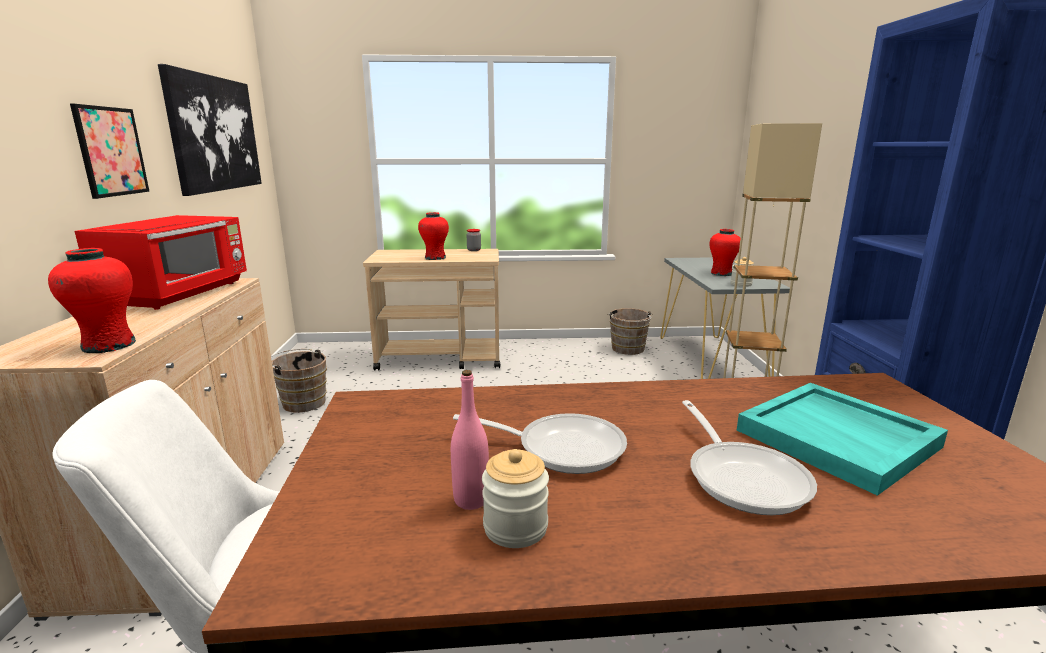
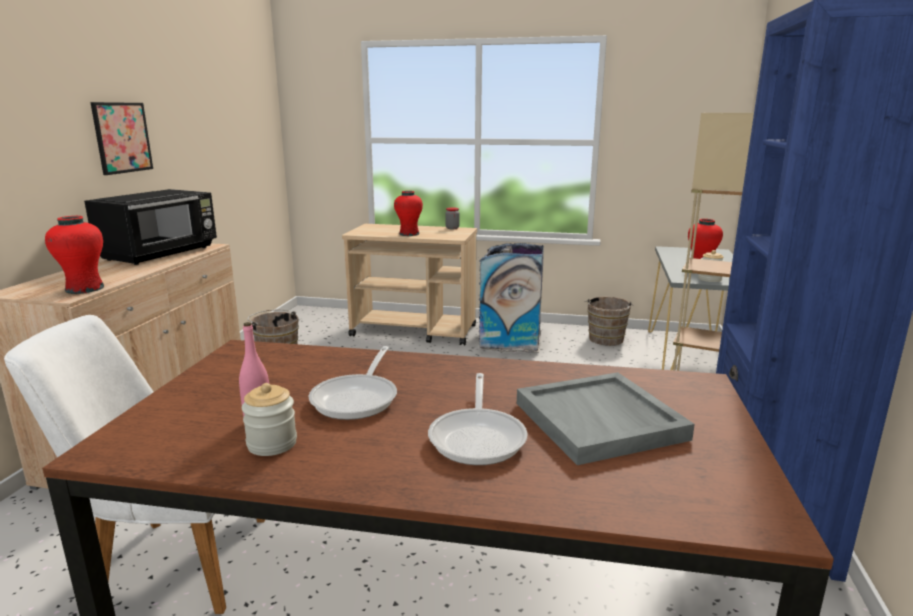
camera: 15 degrees right, 0 degrees up
(180, 293) = (161, 253): red microwave -> black microwave
(214, 133) = (221, 117): picture -> none
(541, 358) = (510, 339): none -> trash can
(561, 448) = (358, 398): frying pan -> frying pan turned 75 degrees clockwise
(839, 438) = (601, 421): turquoise tray -> grey tray

